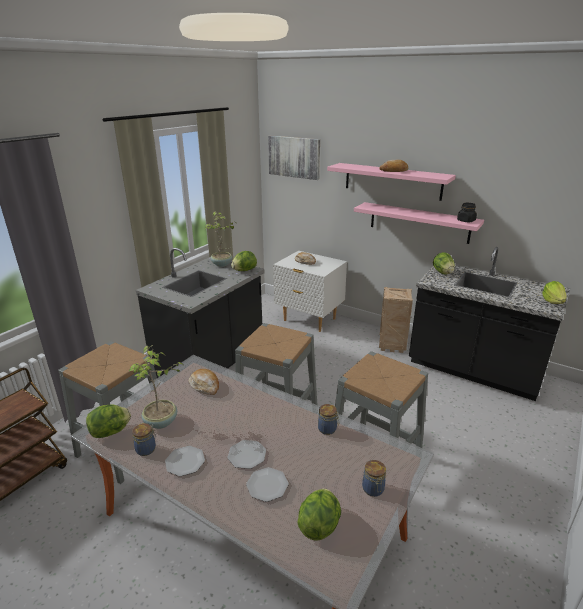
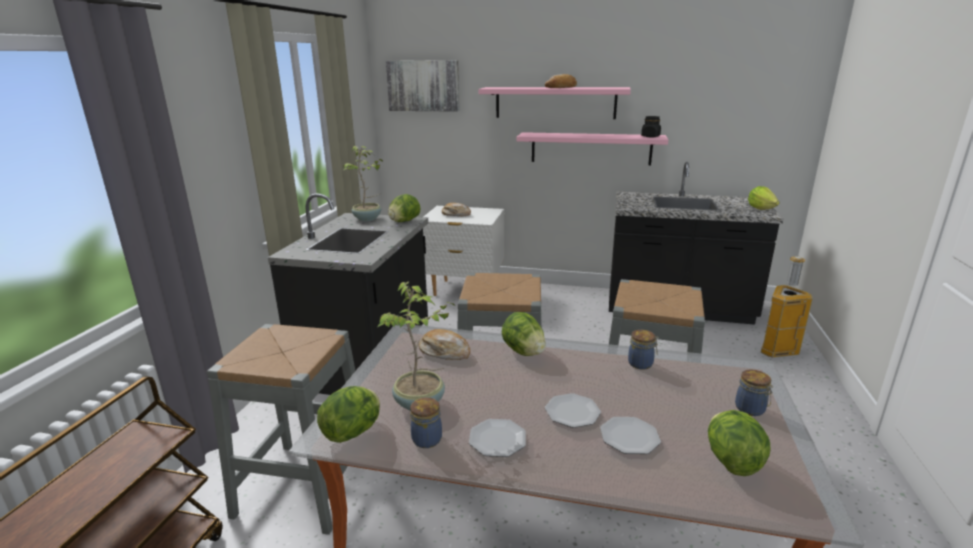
camera: 20 degrees left, 5 degrees down
(392, 345) = (578, 300): crate -> none
(442, 273) = (633, 199): lettuce -> lettuce (523, 351)
(535, 431) = (776, 351): none -> trash can

